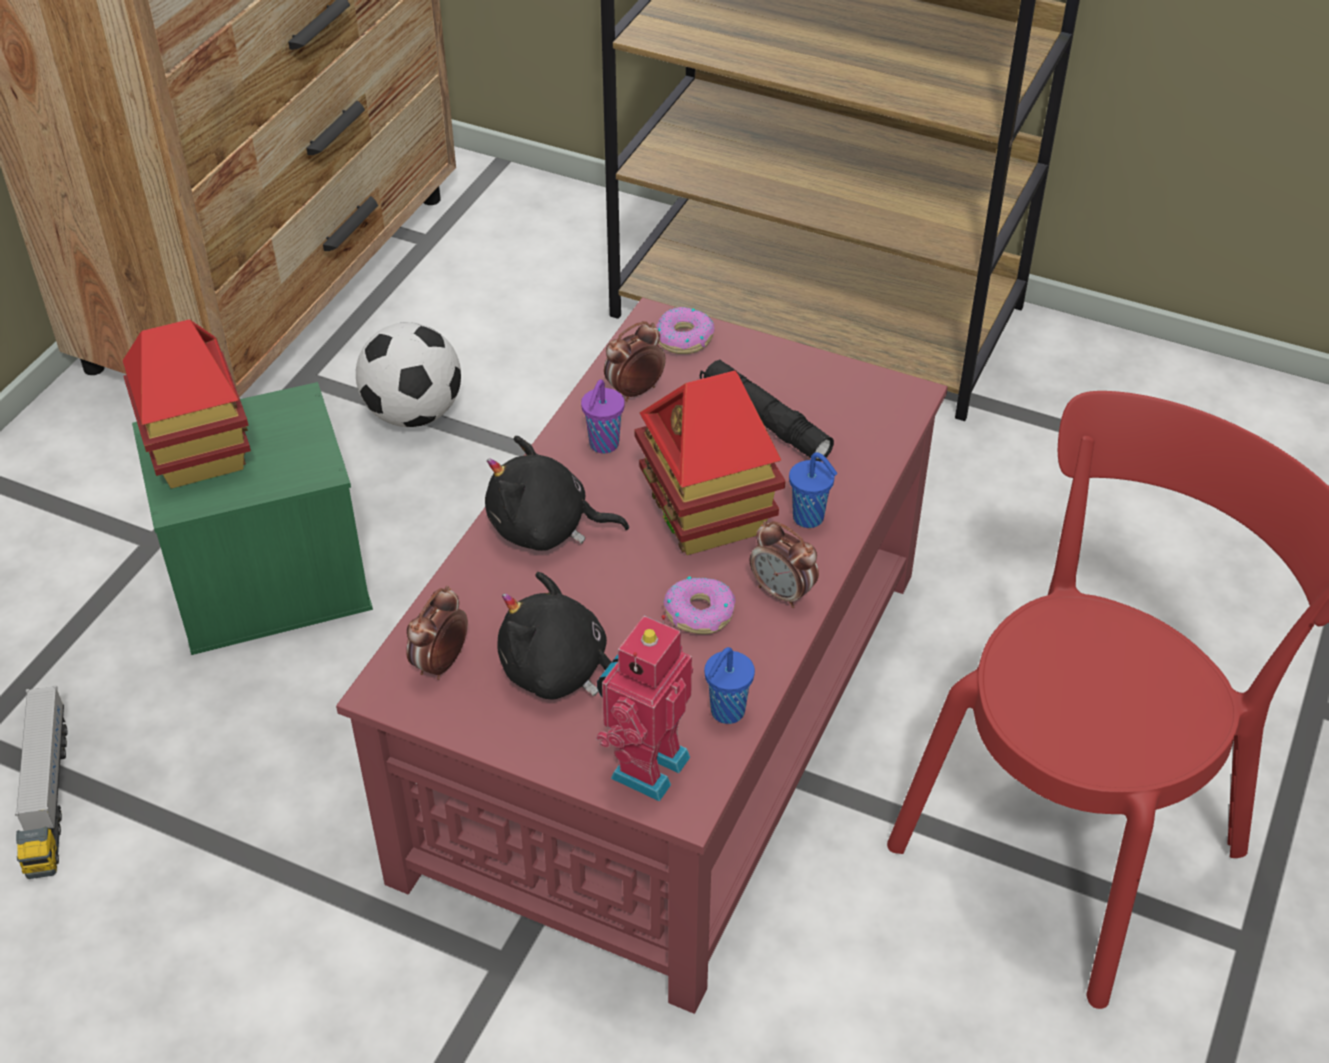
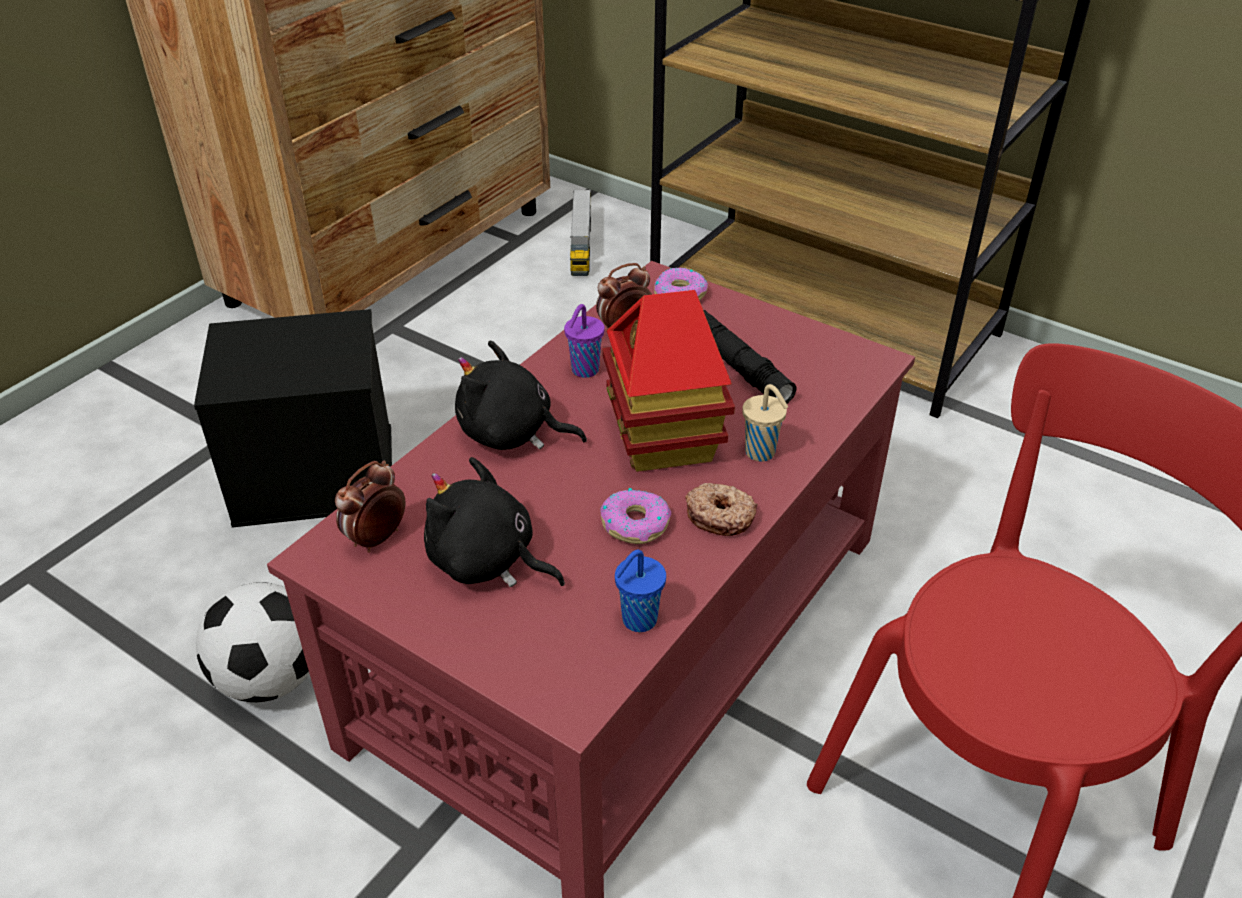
camera: 10 degrees right, 5 degrees down
(48, 795) = (73, 627): toy truck -> toy truck (581, 245)
(198, 453) = (253, 351): toy house -> none
(267, 581) = (312, 476): green storage box -> black storage box
(414, 413) = (471, 361): football -> football (271, 678)
(645, 765) = (543, 661): toy robot -> none
(782, 593) = (720, 516): alarm clock -> donut
(810, 518) = (761, 453): blue cup -> beige cup

